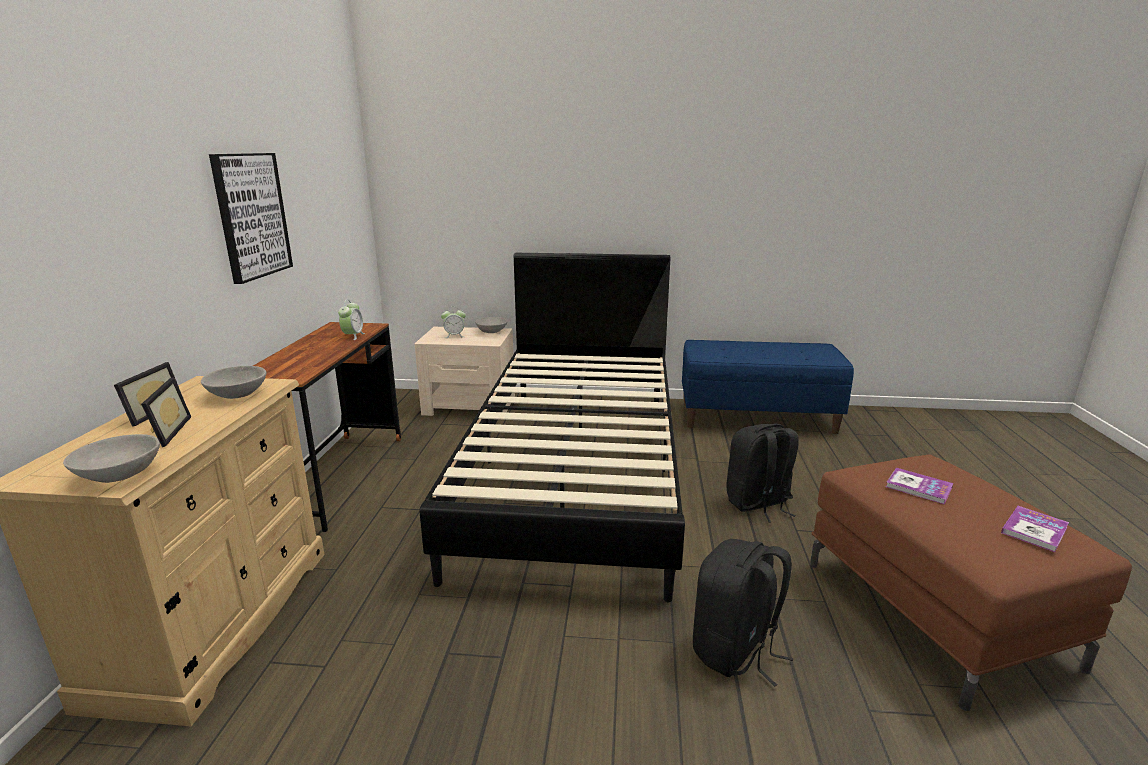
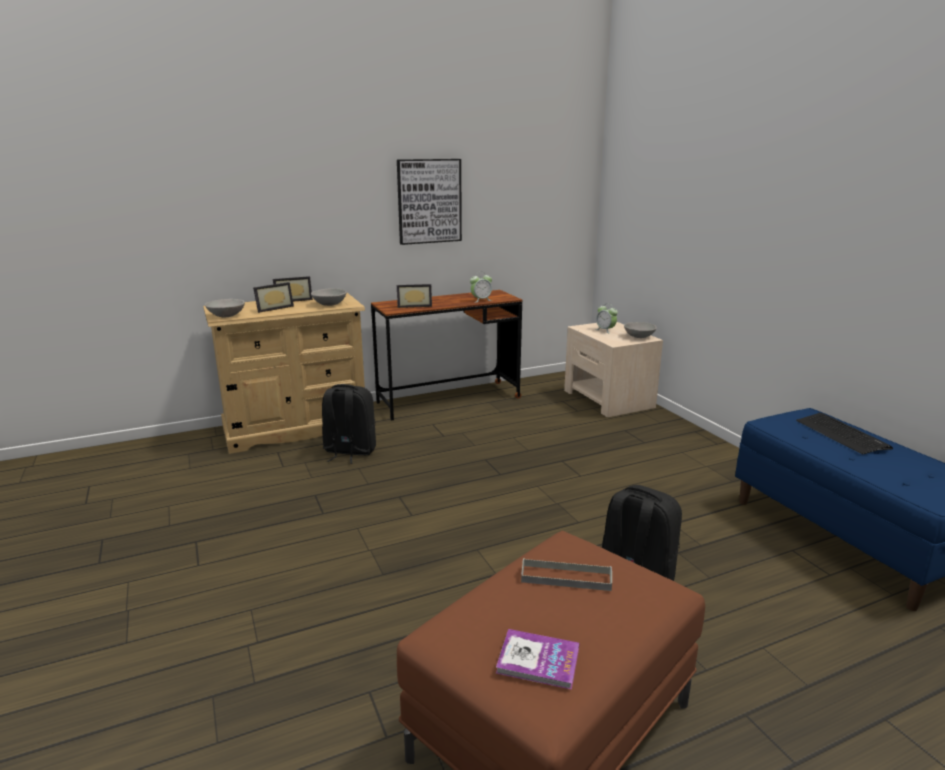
camera: 60 degrees right, 0 degrees up
(301, 365) = (414, 306): none -> picture frame
(576, 469) = (570, 470): black bed -> none
(735, 347) = (841, 434): none -> keyboard
(735, 651) = (393, 606): black backpack -> black backpack (349, 451)
(918, 487) = (566, 577): book -> grey tray

